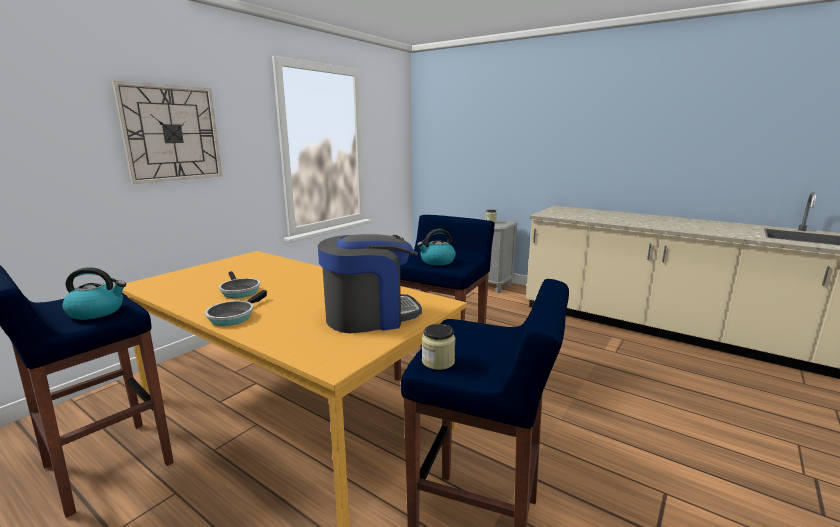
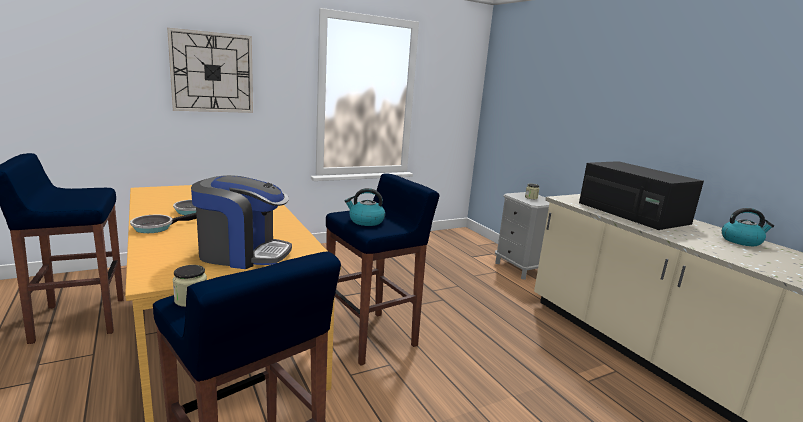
camera: 25 degrees right, 0 degrees up
(97, 311) = (73, 201): kettle -> kettle (741, 241)
(600, 216) = (633, 213): none -> black microwave

